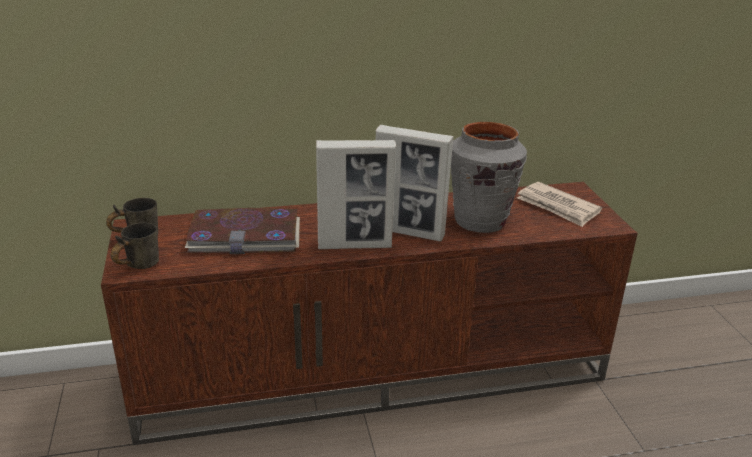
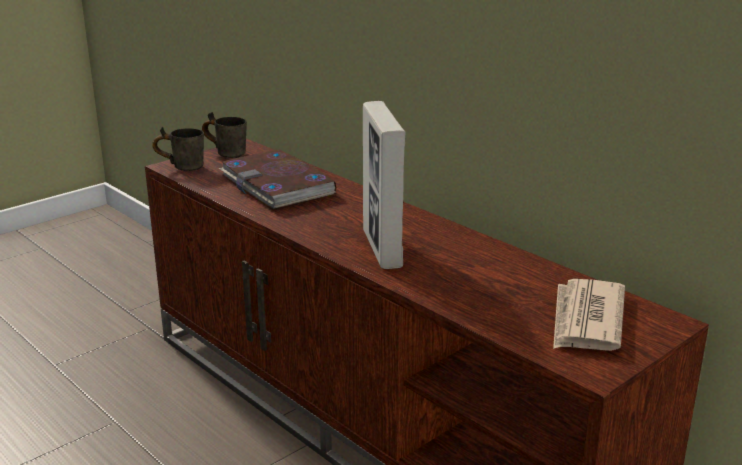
camera: 60 degrees right, 5 degrees down
(355, 245) = (319, 231): picture frame -> none
(480, 221) = (465, 280): grey vase -> none

